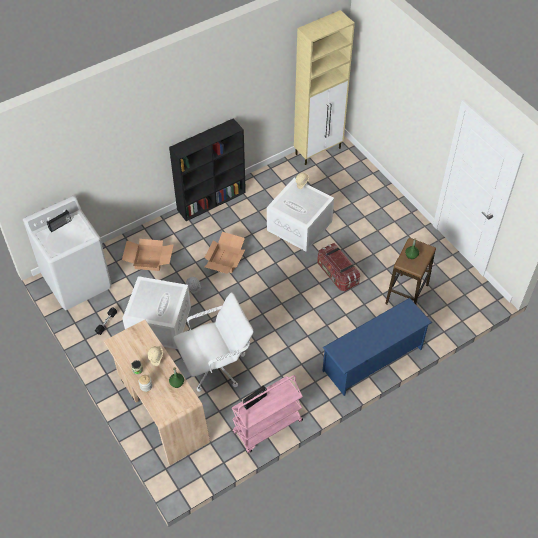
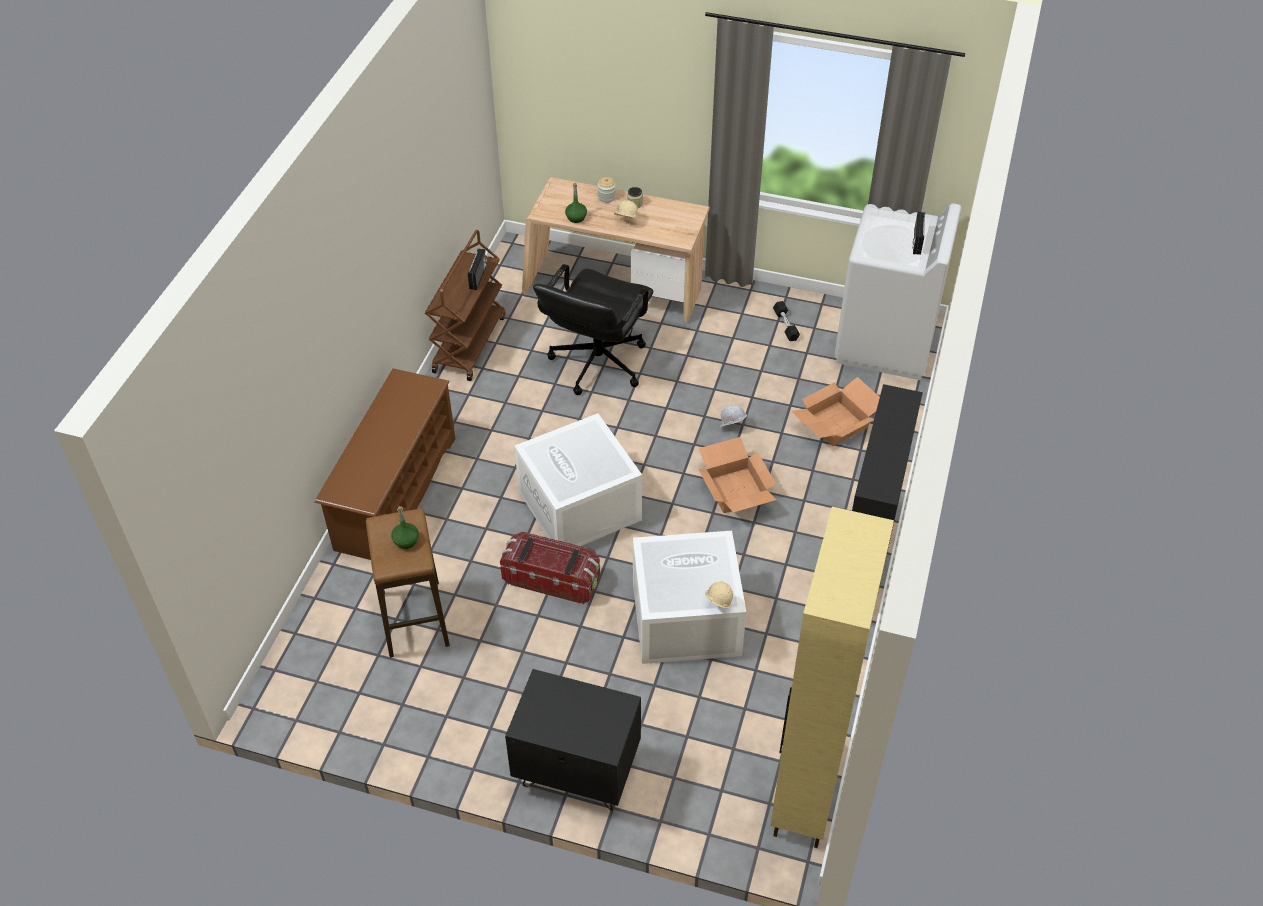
camera: 140 degrees right, 5 degrees down
(159, 322) = (725, 364): white storage box -> white storage box (581, 506)
(216, 367) = (597, 363): white office chair -> black office chair
(267, 427) = (469, 343): pink cart -> brown cart
(373, 360) = (395, 493): blue shoe rack -> brown shoe rack
(388, 202) = (576, 772): none -> black nightstand

